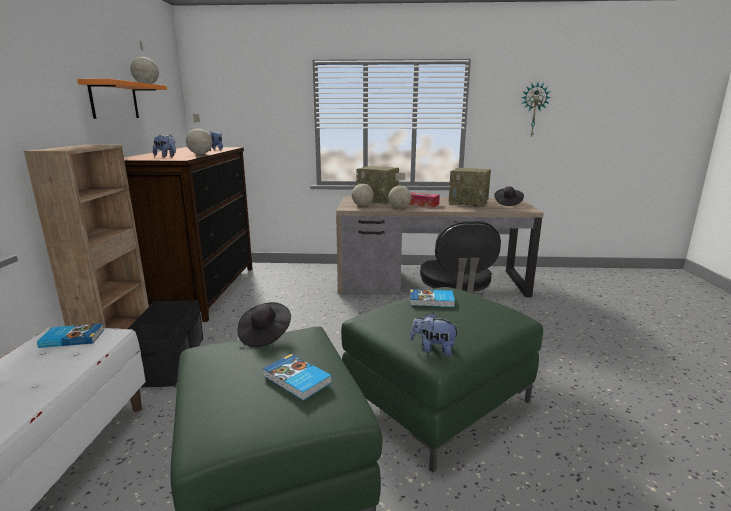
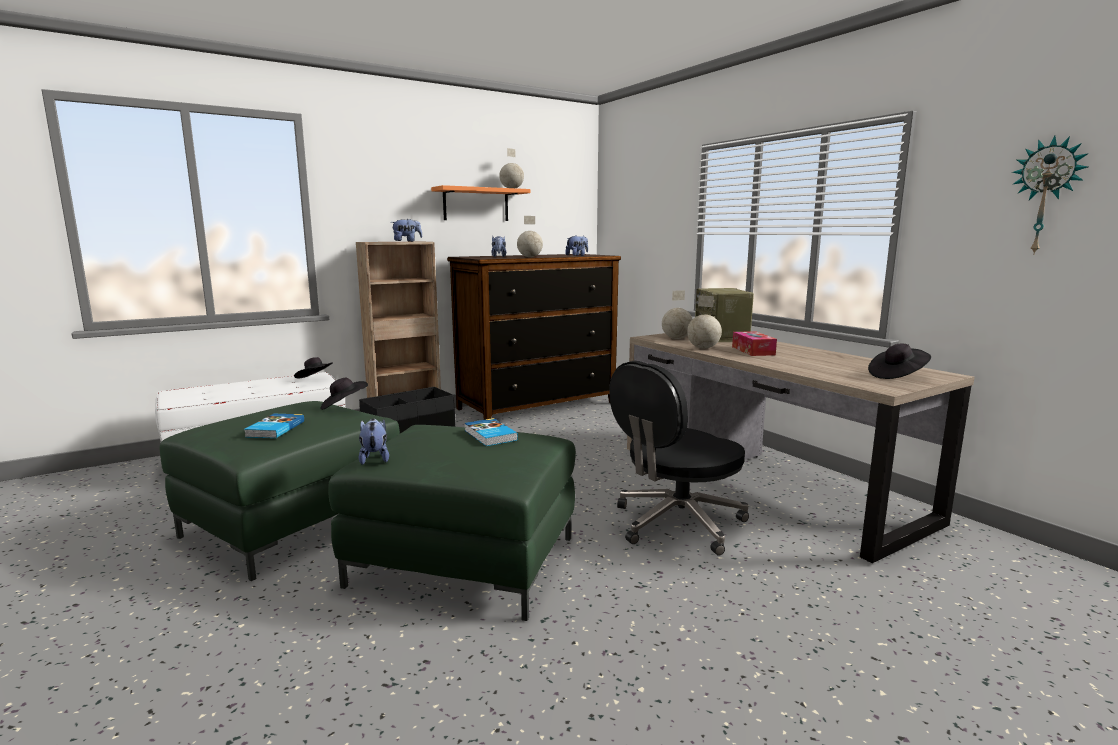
camera: 55 degrees right, 5 degrees down
(72, 338) = (315, 379): book -> black hat
(89, 146) = (407, 241): none -> plush toy
(469, 203) = (830, 363): radio -> none

